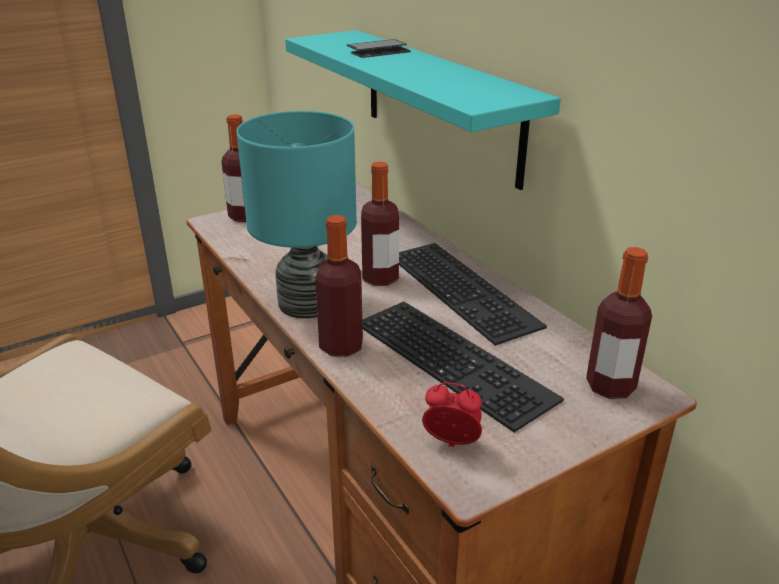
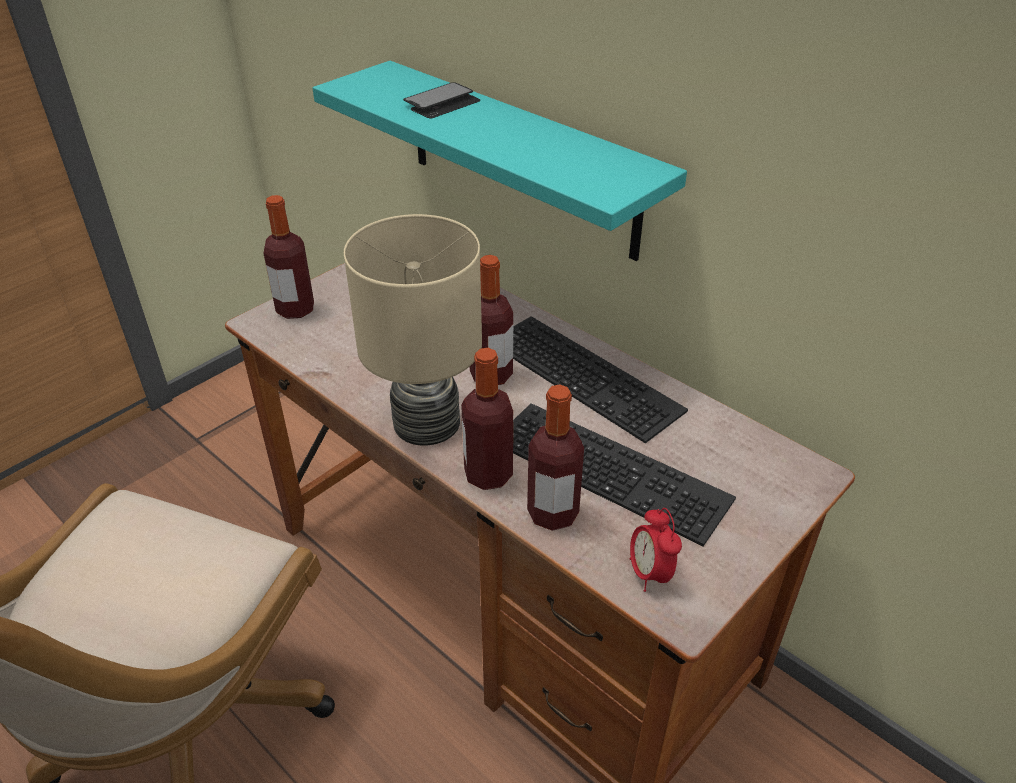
camera: 15 degrees left, 10 degrees up
(308, 303) = (427, 423): turquoise table lamp -> beige table lamp
(452, 444) = (650, 573): alarm clock -> alarm clock turned 105 degrees counterclockwise
(610, 386) = (772, 472): bottle -> bottle (553, 513)

